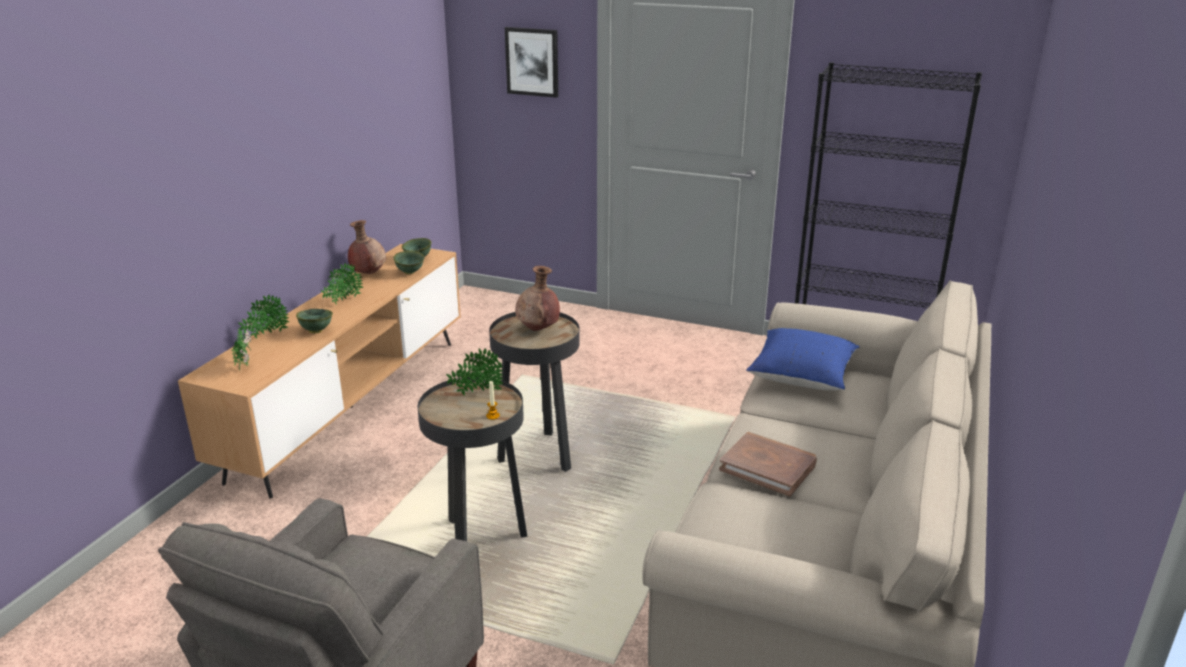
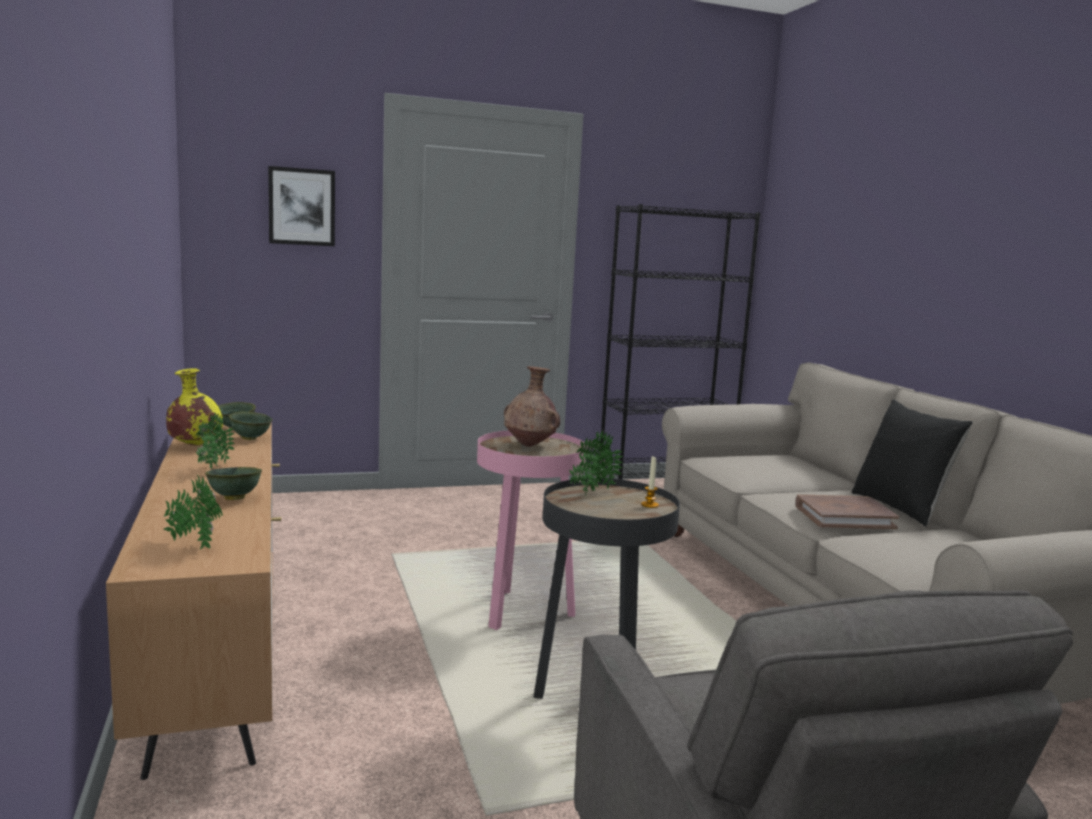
camera: 40 degrees left, 15 degrees down
(266, 335) = (162, 514): potted plant -> none
(368, 273) = (194, 446): brown vase -> yellow vase
(538, 455) = (522, 612): black side table -> pink side table
(801, 376) = (740, 462): blue pillow -> none
(859, 476) = (901, 508): none -> black pillow

